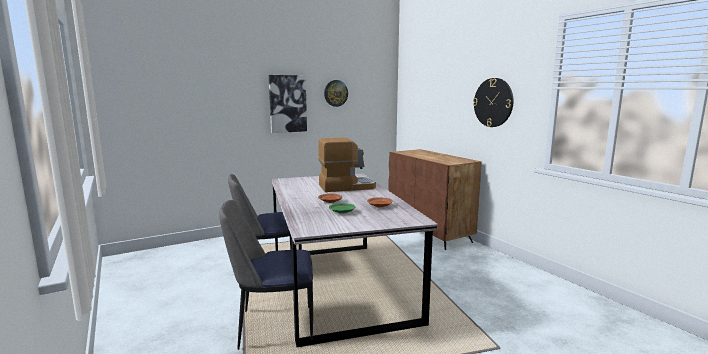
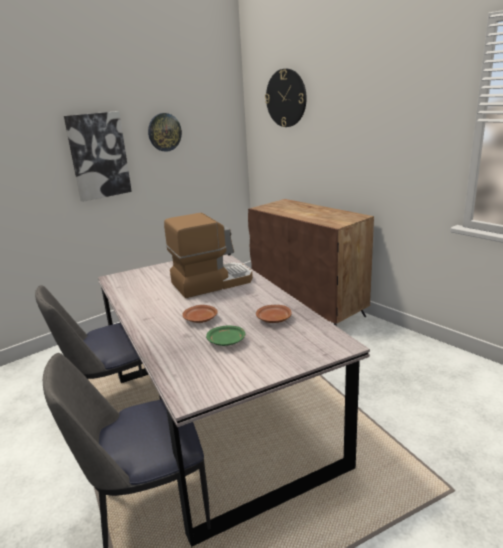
camera: 10 degrees left, 10 degrees up
(493, 102) = (388, 138): wall clock -> wall clock (286, 98)

